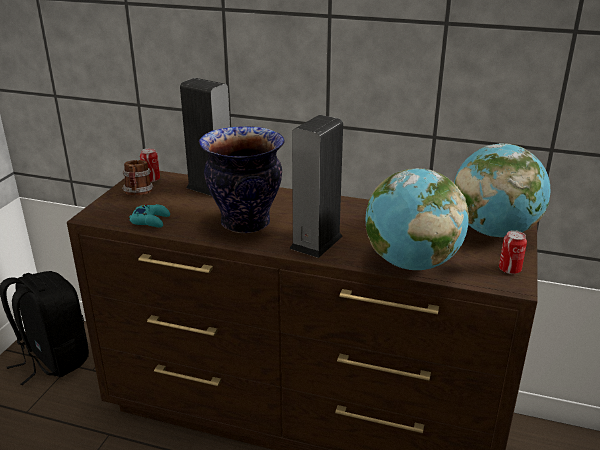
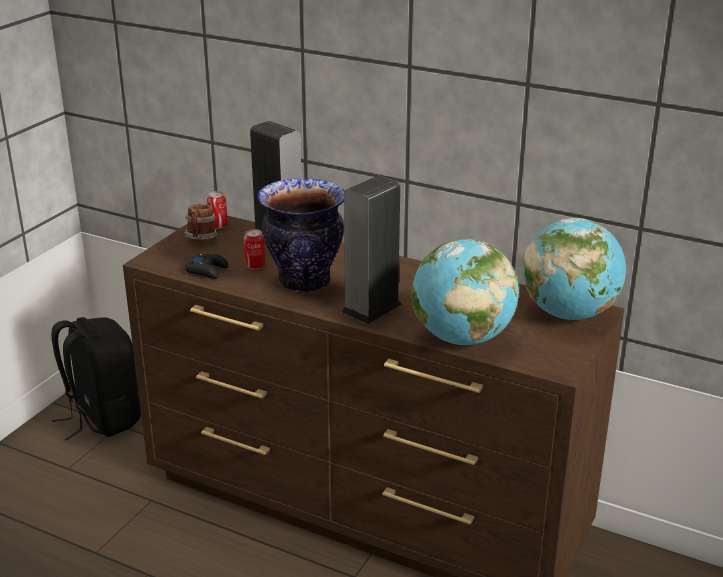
camera: 10 degrees right, 0 degrees up
(151, 220) = (207, 270): turquoise game controller -> black game controller
(509, 269) = (564, 354): can -> can (255, 266)

